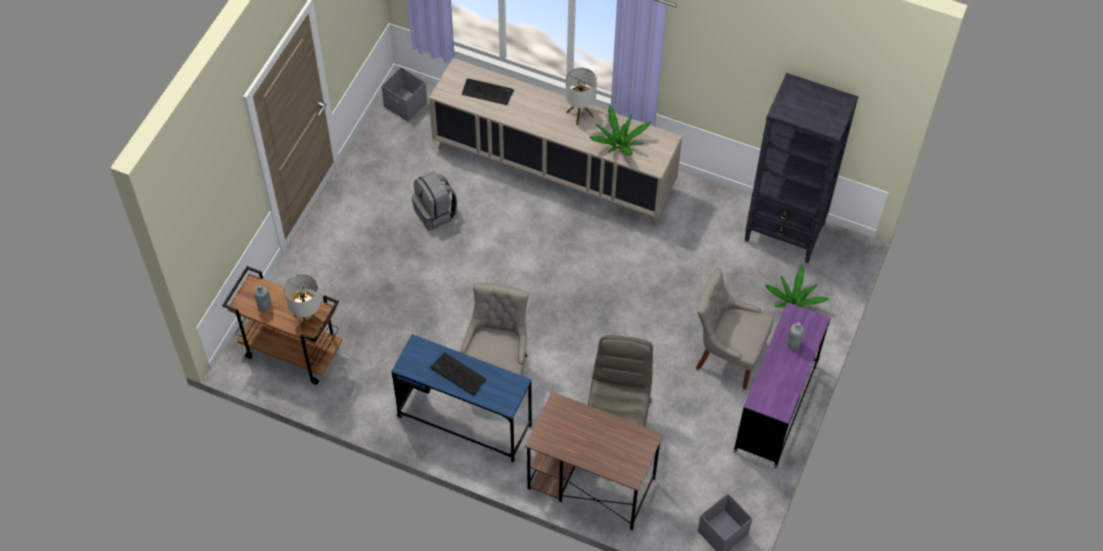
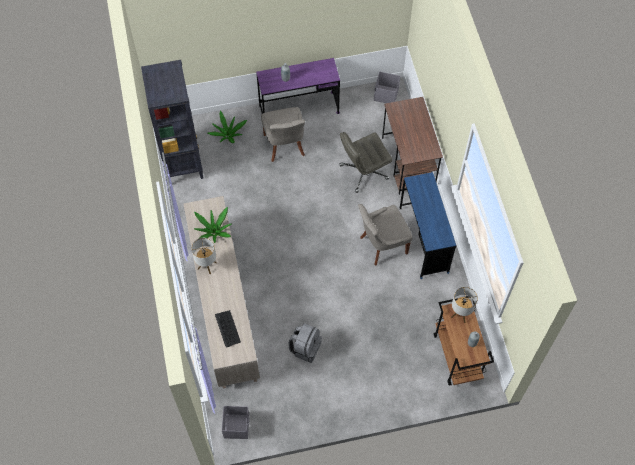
camera: 125 degrees left, 5 degrees up
(458, 374) = (430, 212): keyboard -> none

